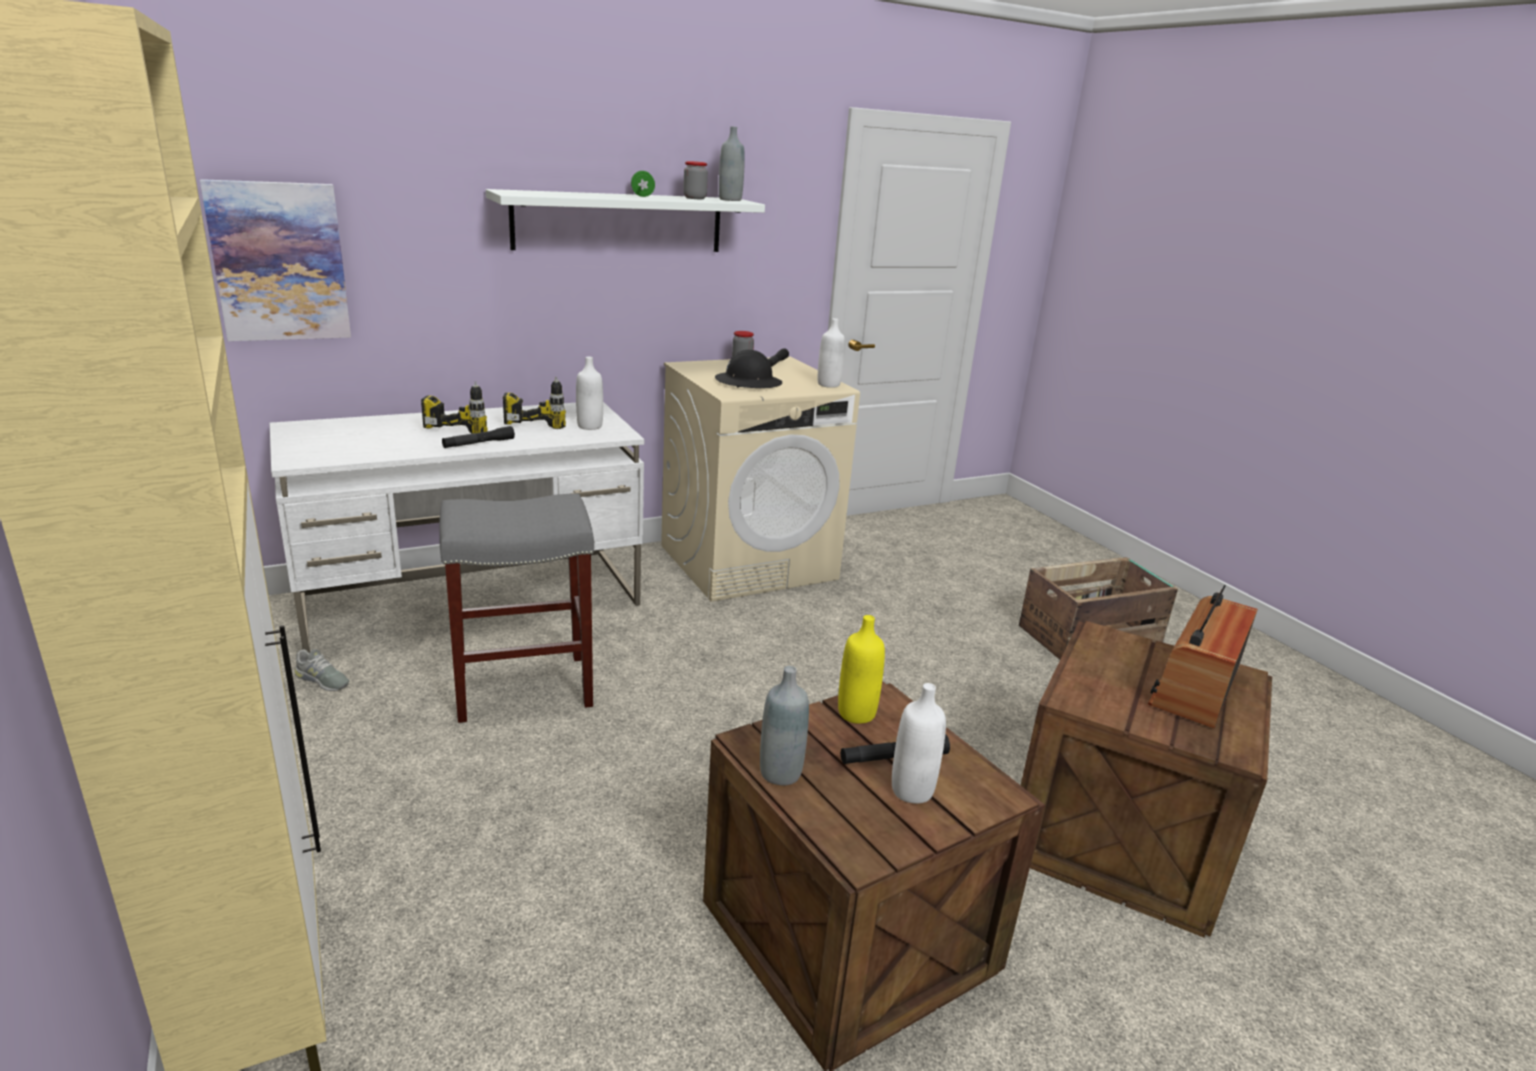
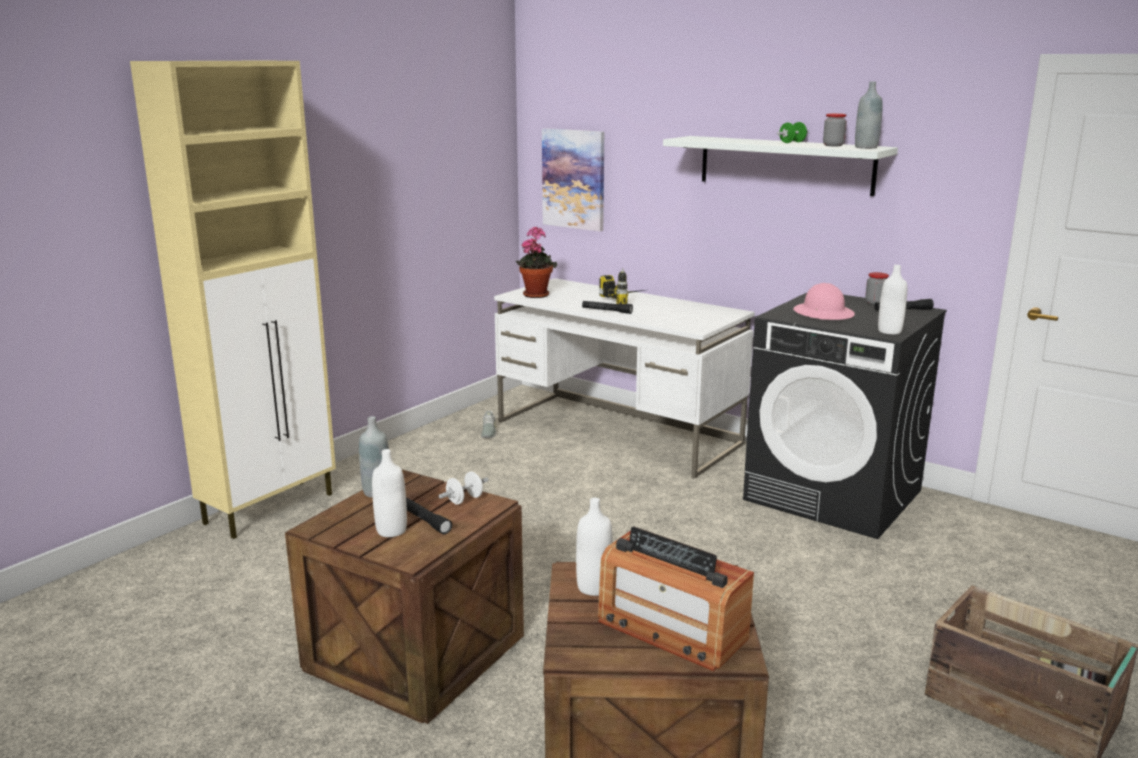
camera: 65 degrees right, 5 degrees down
(325, 450) = (536, 294): none -> potted plant
(521, 688) = (545, 478): grey stool -> none
(538, 421) = (674, 310): power drill -> none
(589, 426) = (694, 321): white bottle -> white bottle (594, 587)
(748, 382) = (823, 313): black hard hat -> pink hard hat
(749, 562) = (834, 495): beige washing machine -> black washing machine
(856, 713) = (464, 500): yellow bottle -> white dumbbell
(1195, 688) = (671, 629): radio -> radio turned 150 degrees counterclockwise

